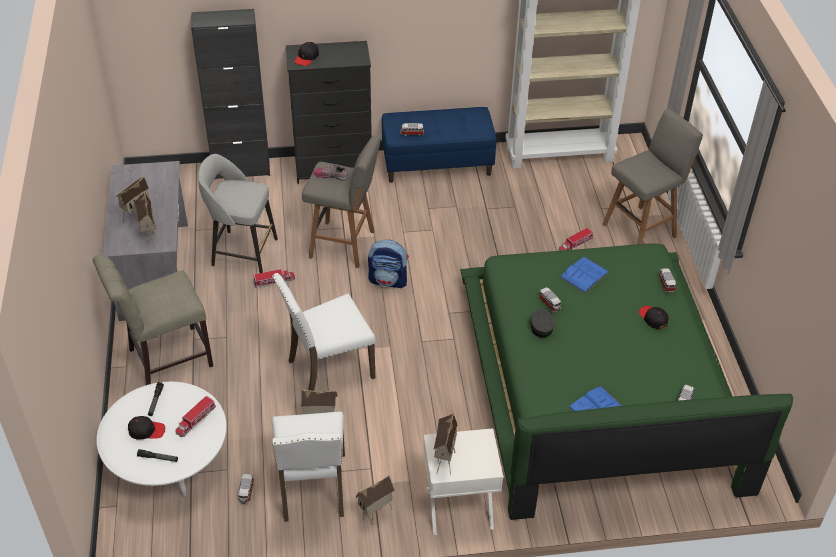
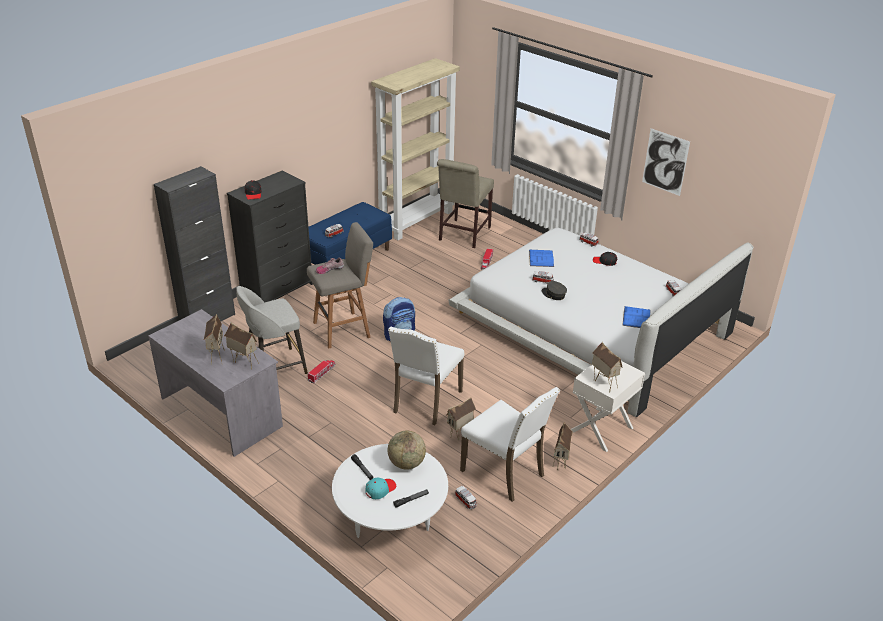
camera: 40 degrees left, 10 degrees down
(146, 430) = (380, 489): black cap -> turquoise cap
(165, 359) = (303, 459): beige chair -> beige chair (463, 235)
(195, 420) = (406, 463): toy truck -> globe
(598, 385) = (591, 325): green bed -> white bed
(641, 229) = (512, 238): grey stool -> none
(781, 231) = (665, 162): none -> picture

